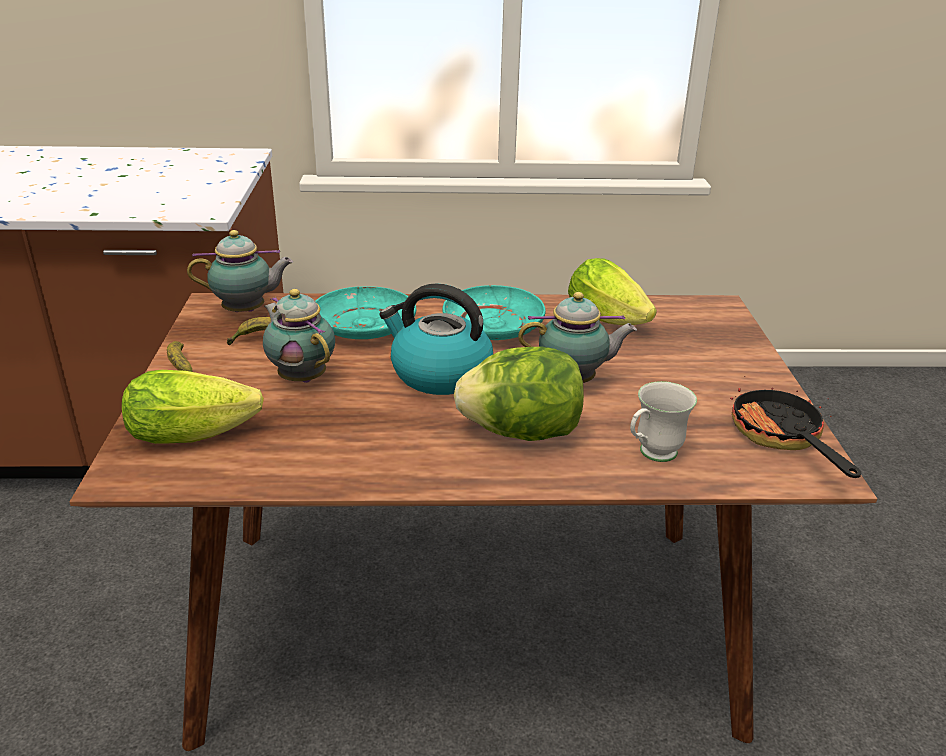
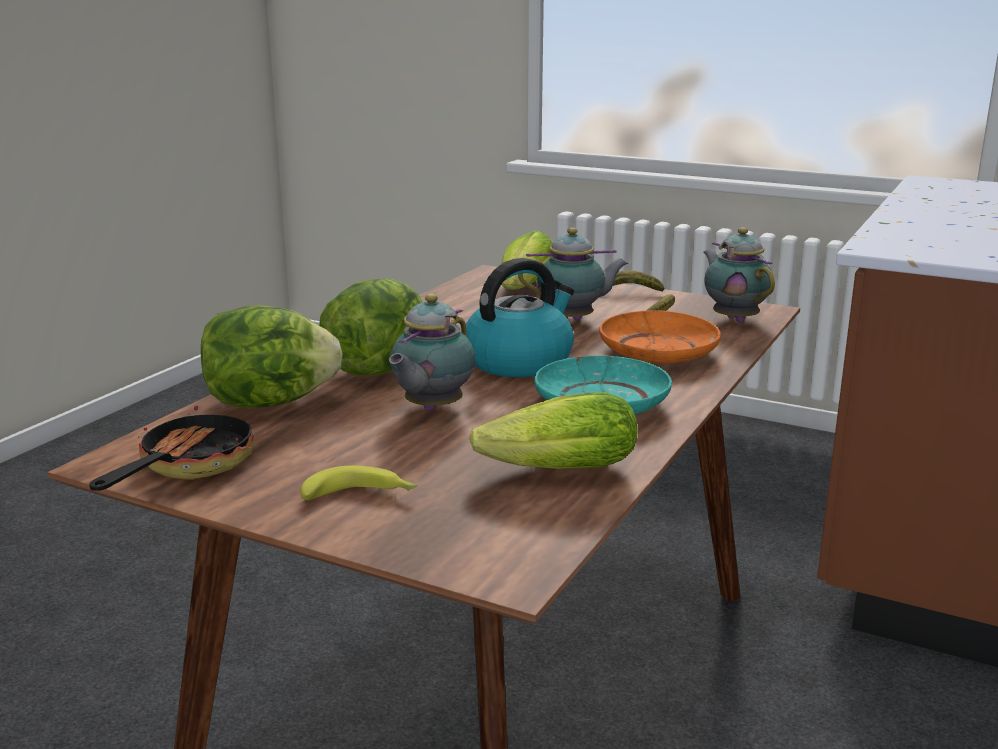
camera: 120 degrees right, 10 degrees down
(247, 311) = (733, 319): teapot -> teapot turned 135 degrees clockwise
(364, 325) = (659, 352): turquoise plate -> orange plate
(651, 455) = (270, 403): white mug -> lettuce
(717, 362) = (361, 496): none -> banana
(781, 438) = (187, 467): frying pan -> frying pan turned 90 degrees counterclockwise

